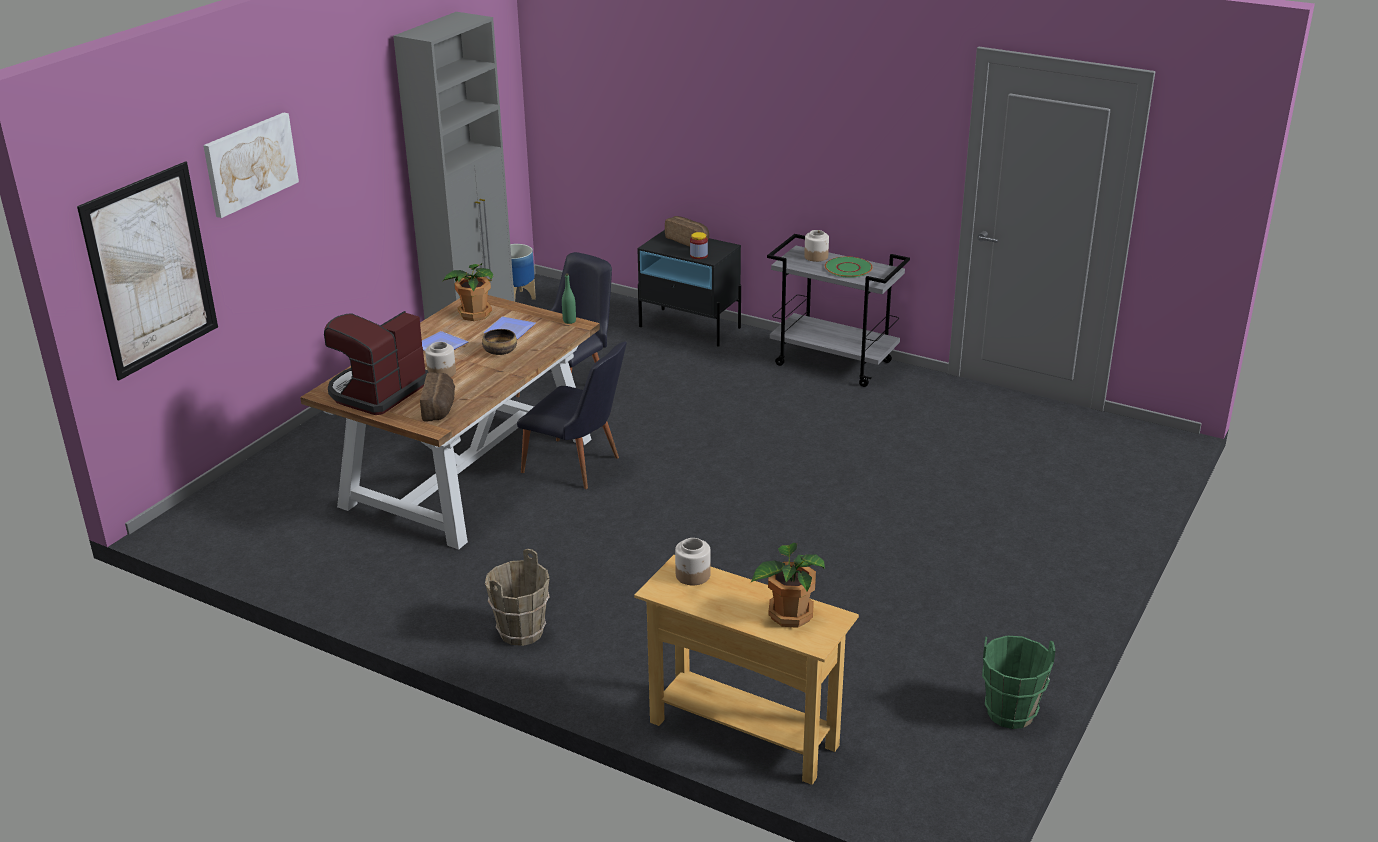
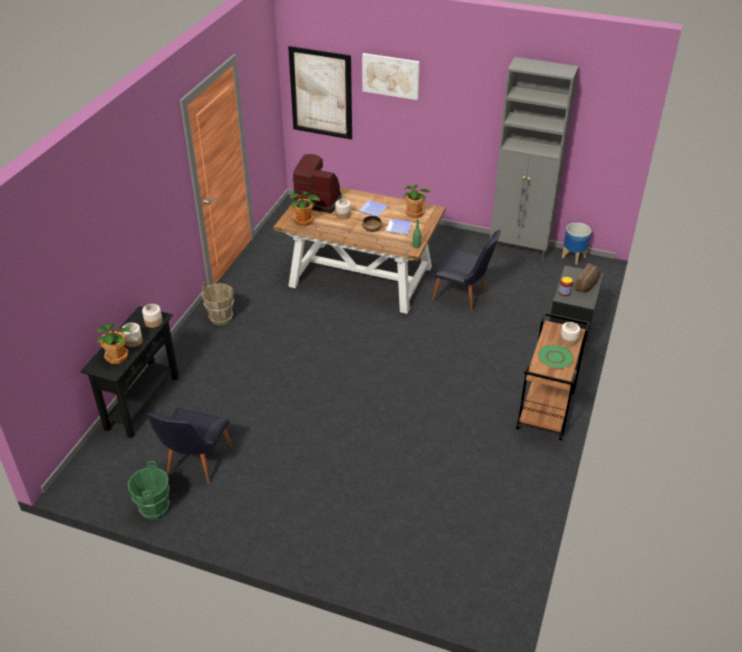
camera: 80 degrees right, 10 degrees up
(440, 408) = (304, 221): bread -> potted plant
(579, 467) = (375, 313): black chair -> black chair (195, 464)
(743, 734) = (142, 402): beige console table -> black console table
(745, 597) = (133, 341): none -> jar
(834, 363) = (546, 411): grey cart -> brown cart

